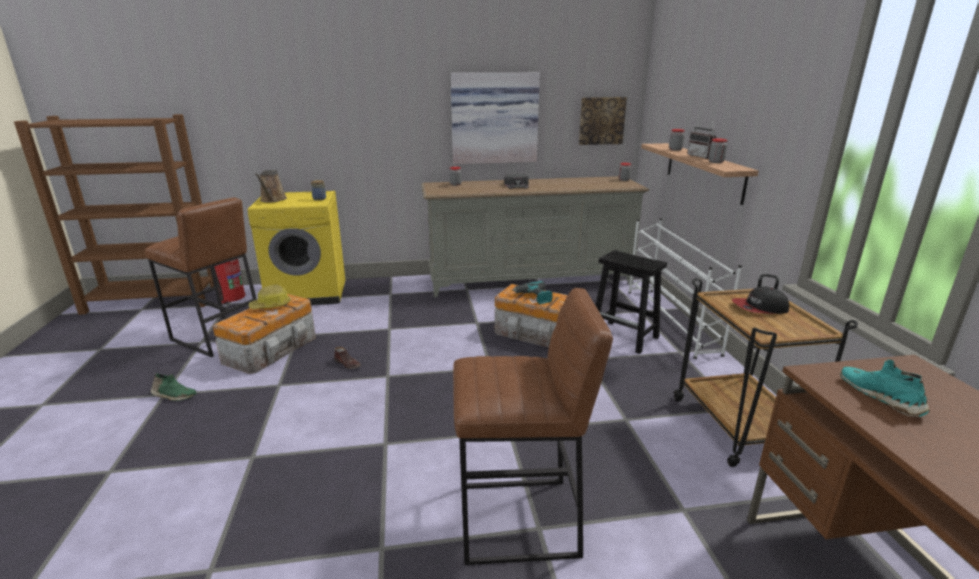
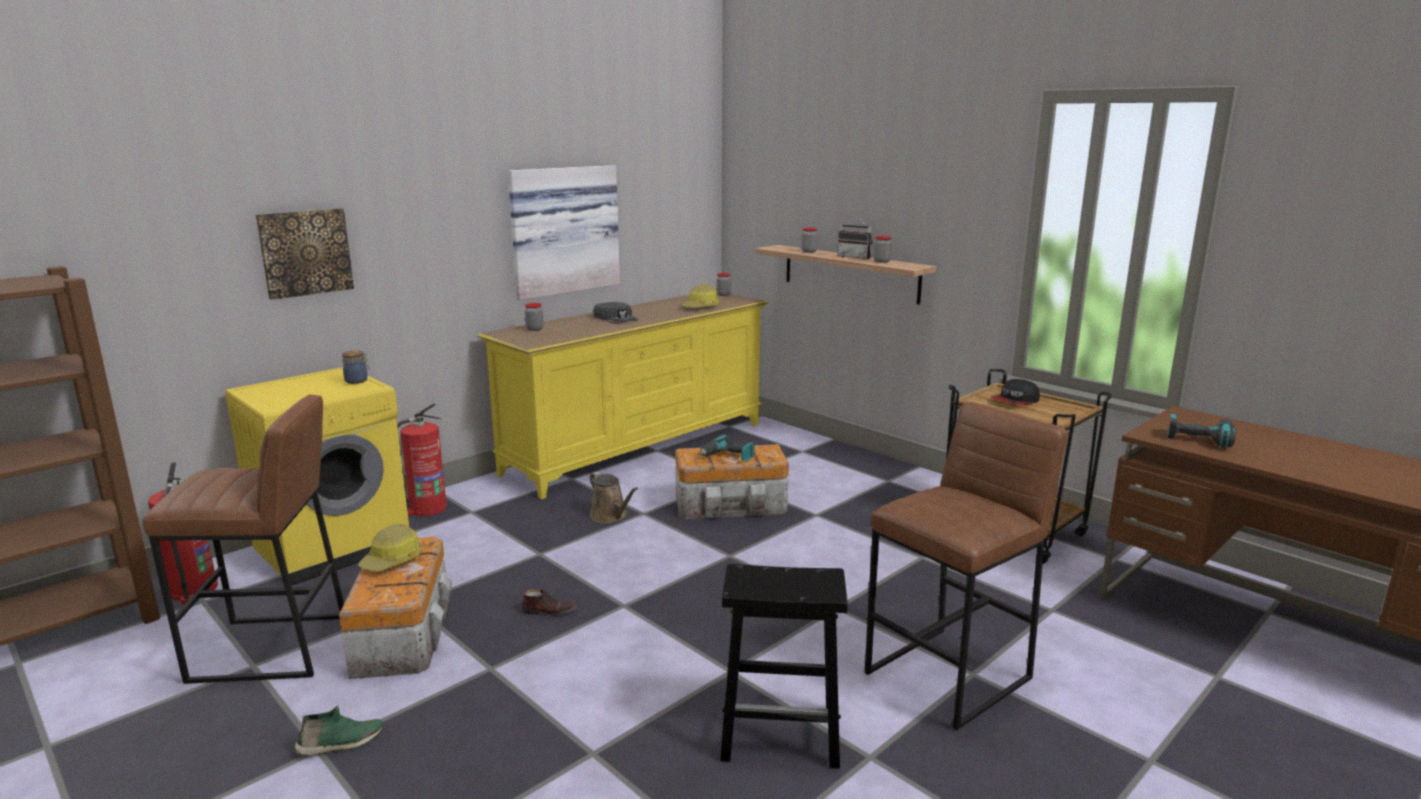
camera: 35 degrees left, 5 degrees down
(272, 200) = (276, 396): brown watering can -> brown watering can (611, 516)
(373, 286) = (426, 508): none -> fire extinguisher
(530, 281) = (638, 449): grey cabinet -> yellow cabinet
(588, 186) = (701, 307): none -> hard hat
(601, 120) = (682, 222): picture -> picture (305, 252)
(625, 337) = (822, 481): black stool -> black stool (782, 733)
(670, 321) = (842, 453): white shoe rack -> none
(880, 397) = (1199, 438): turquoise shoe -> power drill

